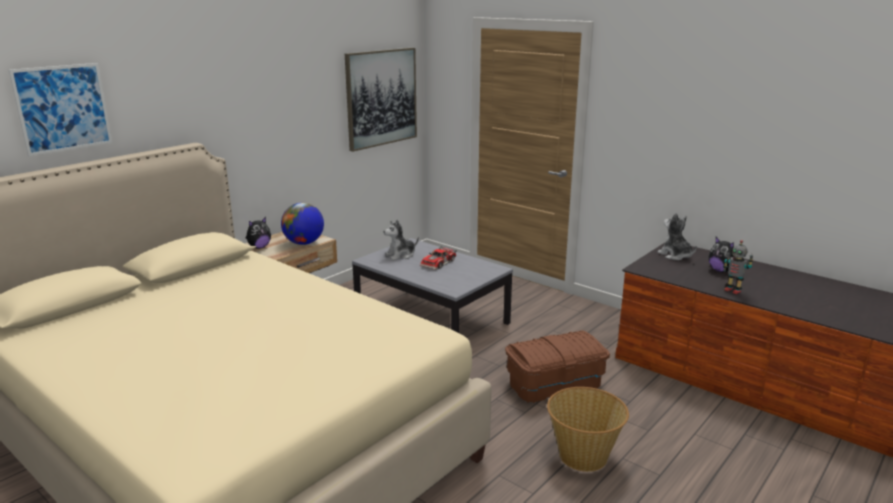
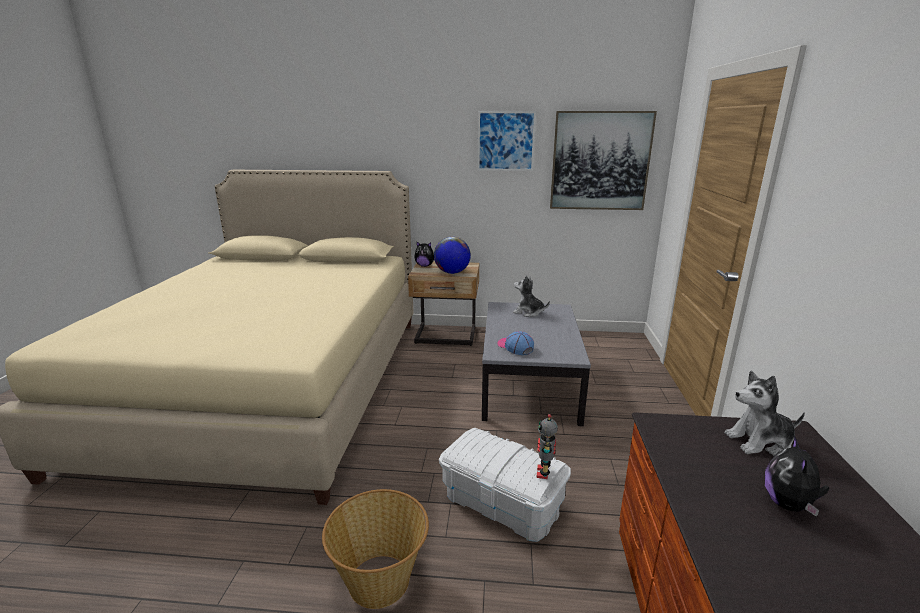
camera: 55 degrees right, 0 degrees up
(63, 108) = (301, 131): picture -> picture (506, 141)
(439, 263) = (540, 330): toy car -> none
(453, 280) = (515, 347): none -> cap
(554, 383) = (502, 502): brown storage box -> white storage box
(675, 255) = (760, 442): plush toy -> plush toy turned 120 degrees counterclockwise
(733, 290) = (725, 539): toy robot -> toy robot (544, 473)

